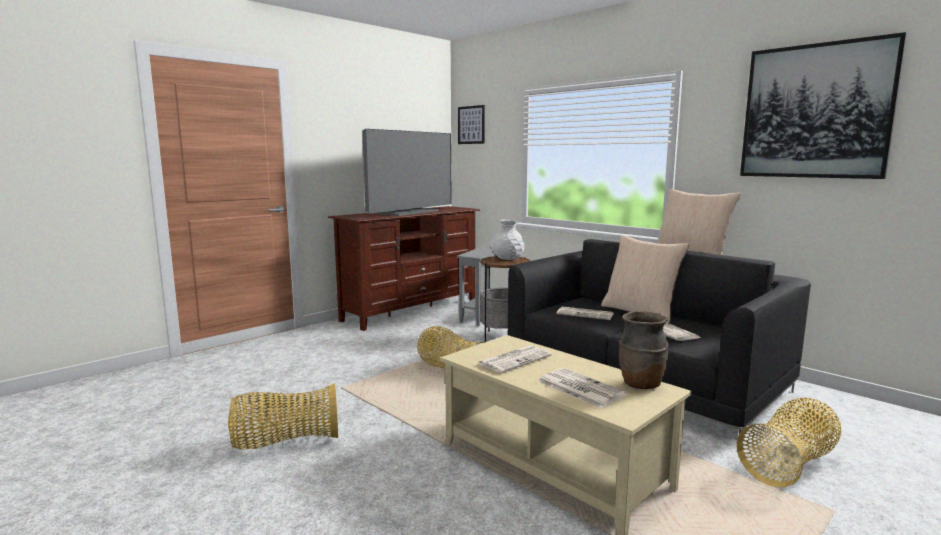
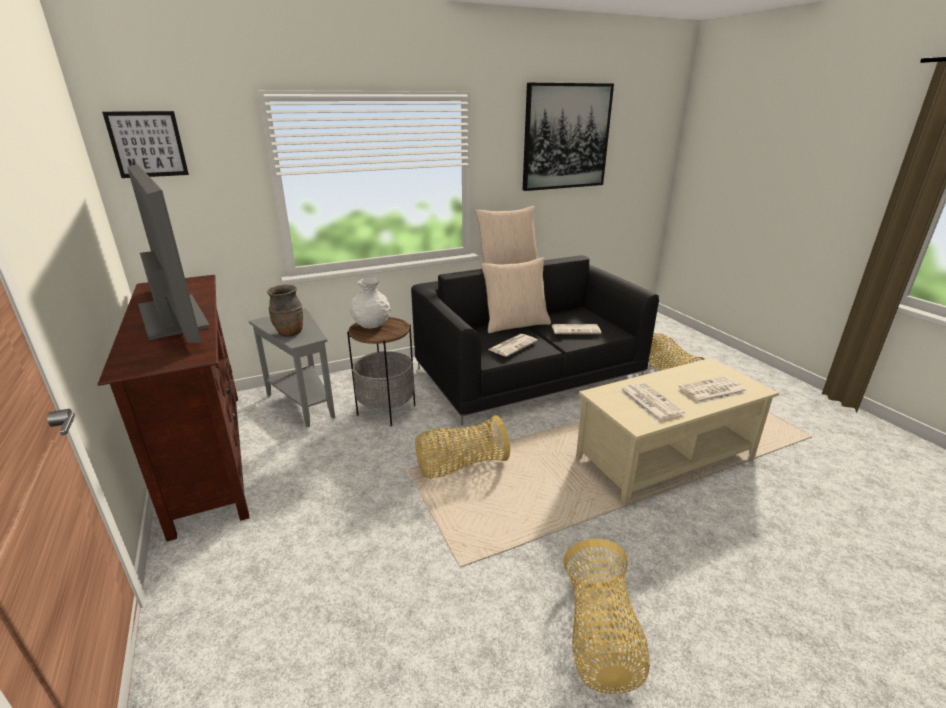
camera: 70 degrees left, 15 degrees up
(640, 384) = (703, 369): brown vase -> brown vase (290, 333)

